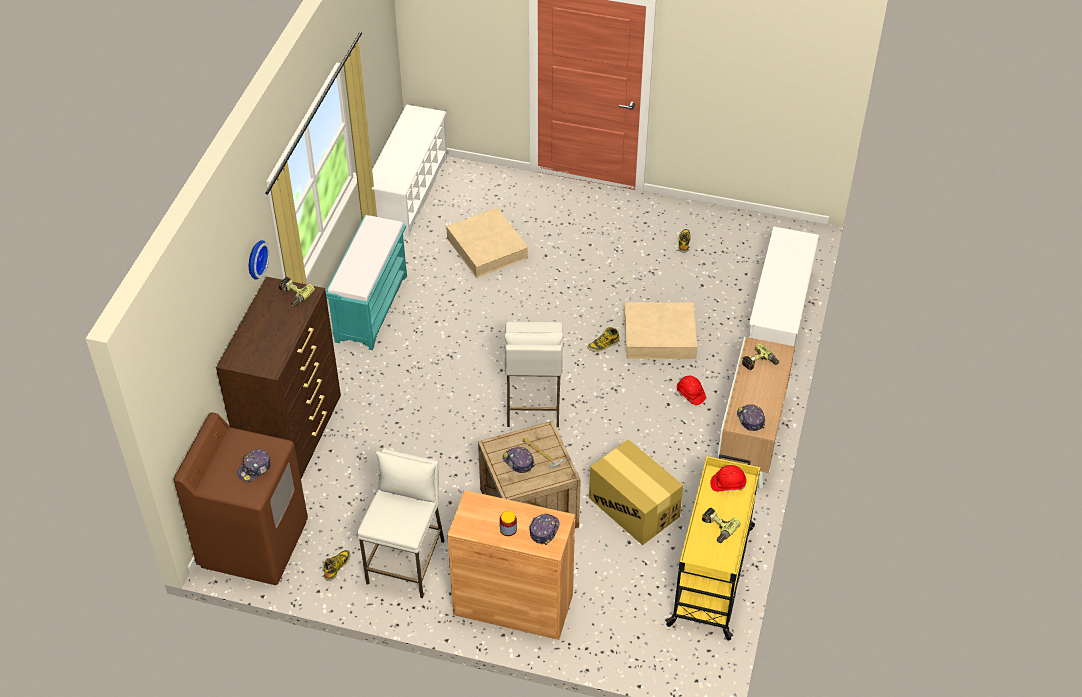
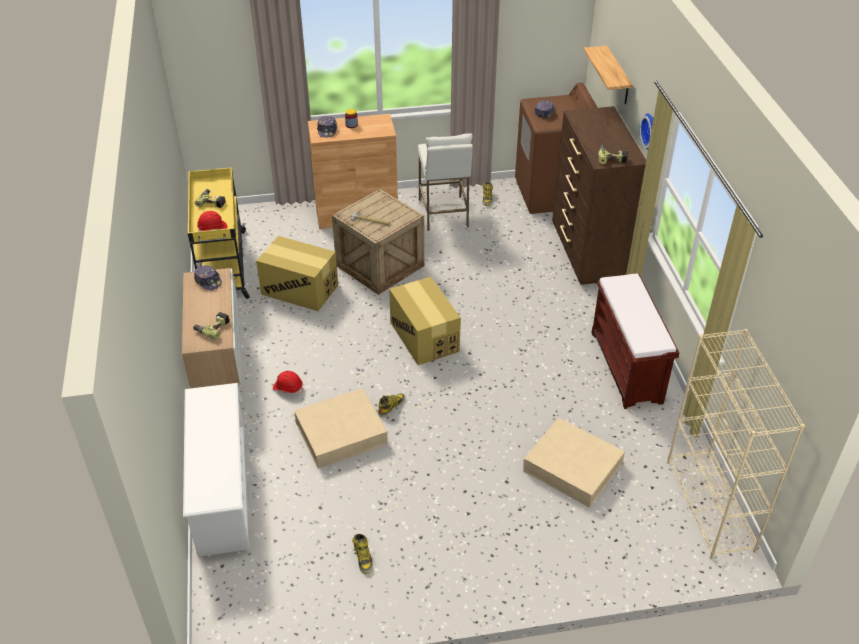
camera: 155 degrees right, 5 degrees down
(205, 345) = (618, 76): none -> shelf
(371, 307) = (627, 367): turquoise bench -> brown bench
(409, 192) = (710, 506): white shoe rack -> beige bookcase
(518, 462) = (384, 211): cap -> none
(533, 402) = (424, 336): white stool -> cardboard box

